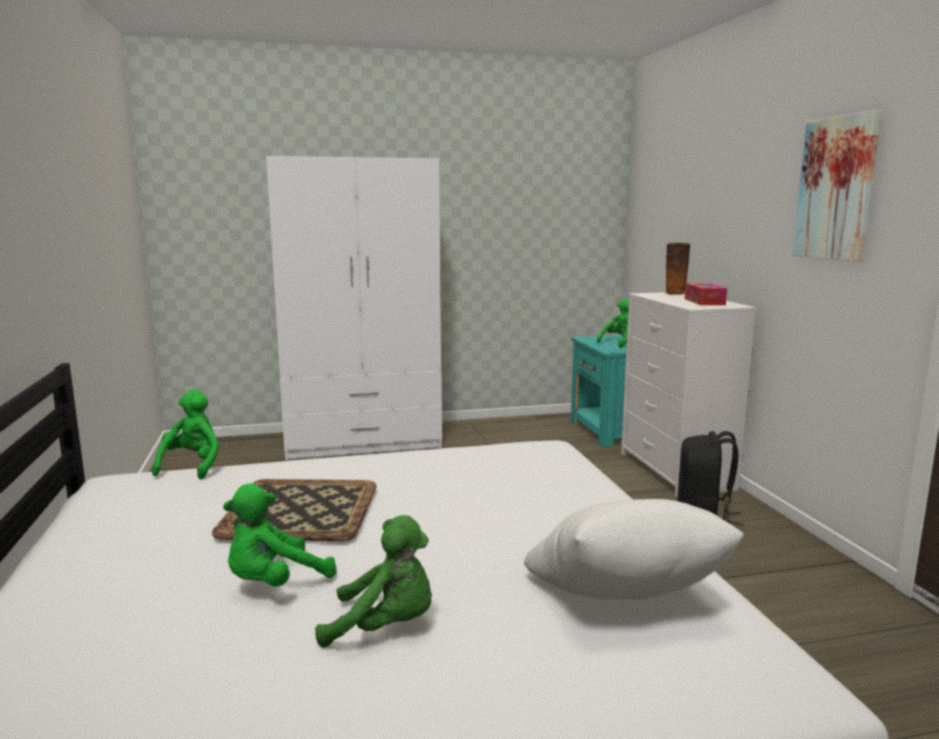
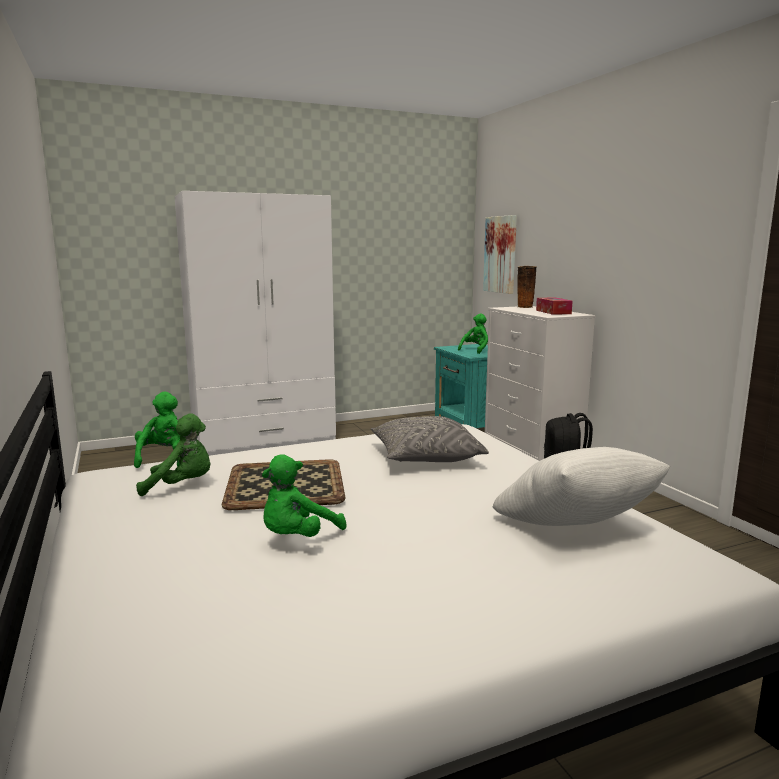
camera: 10 degrees left, 0 degrees up
(385, 627) = (407, 560): green plush toy -> green plush toy (182, 486)
(487, 484) = (425, 458): none -> grey pillow
(836, 188) = (660, 220): picture -> picture (501, 254)

